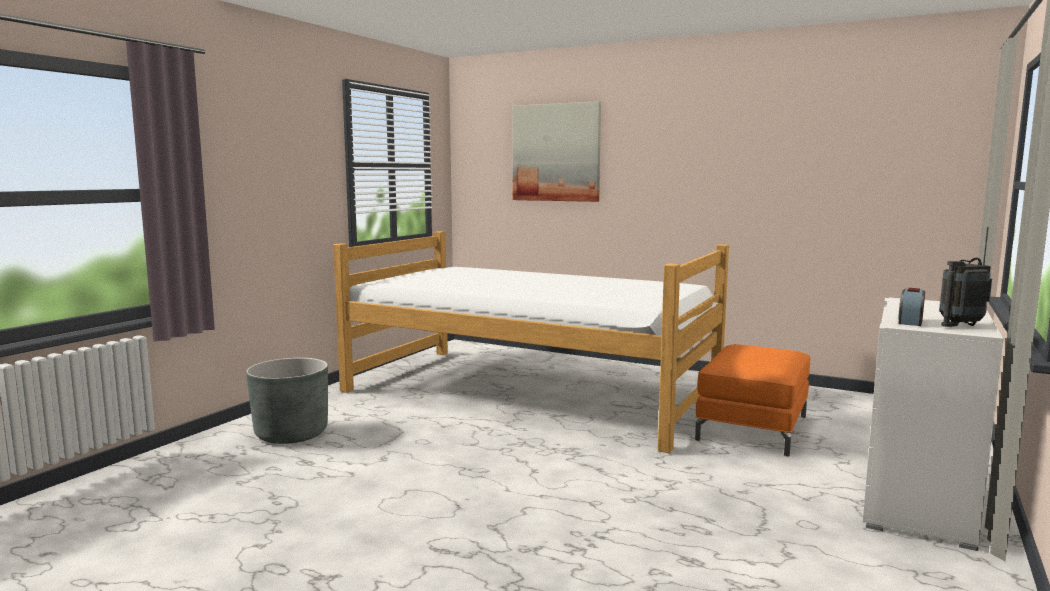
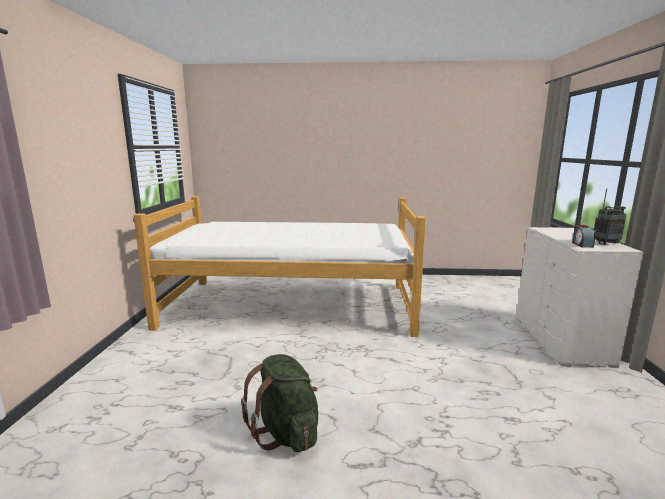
camera: 25 degrees left, 5 degrees up
(291, 434) = (138, 381): grey planter -> none
(394, 506) = (286, 433): none -> green backpack
(556, 152) = (274, 138): picture -> none
(752, 428) = (441, 308): orange ottoman -> none
(960, 325) = (606, 244): radio -> radio turned 150 degrees counterclockwise

